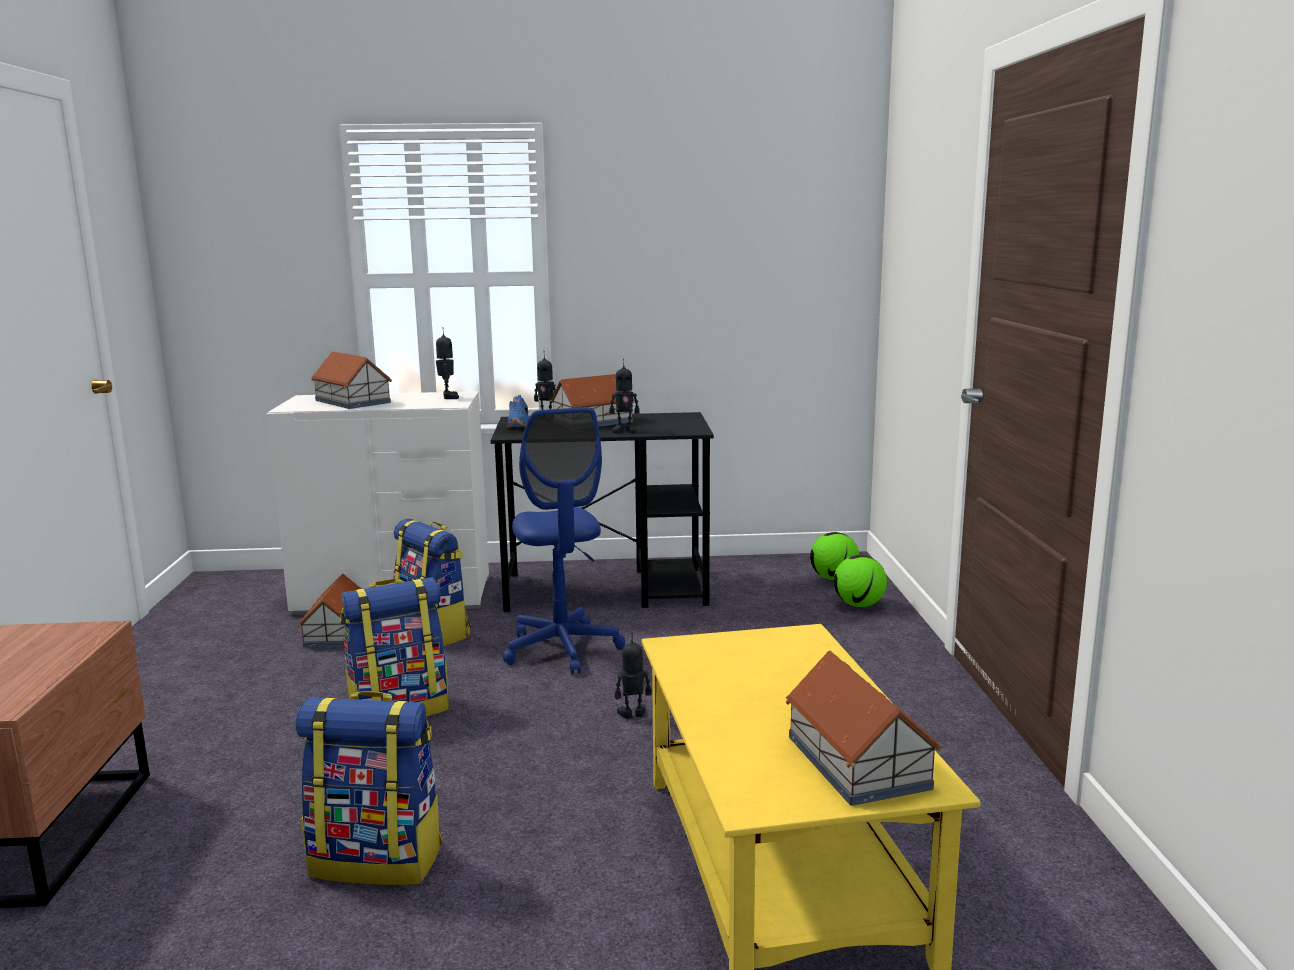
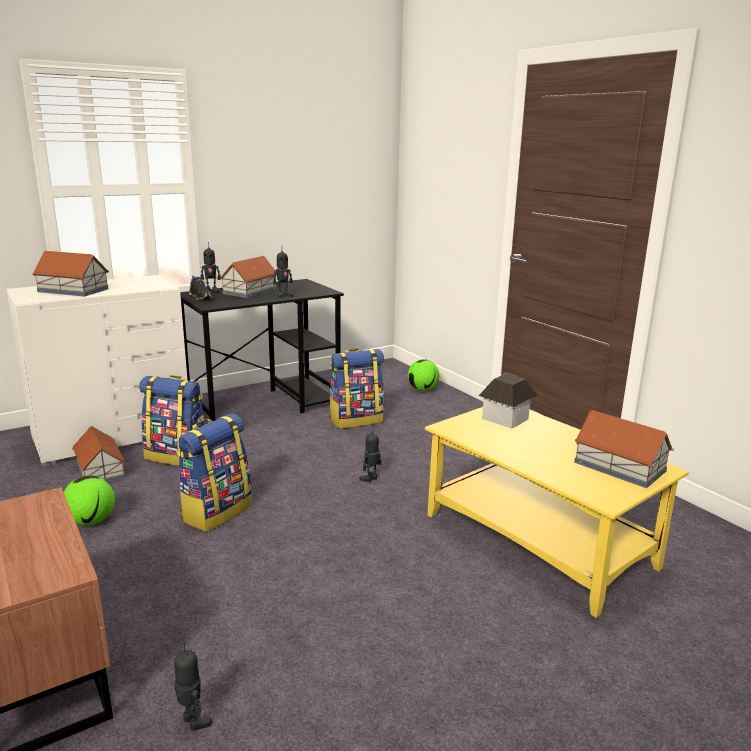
camera: 30 degrees left, 5 degrees up
(378, 859) = (319, 606): backpack -> backpack (356, 420)
(448, 397) = (146, 281): toy robot -> toy robot (193, 721)
(519, 425) = (202, 297): blue shoe -> black shoe
(562, 649) = (280, 449): blue office chair -> none
(780, 651) = (505, 418): none -> toy house
(834, 579) = (393, 377): football -> football (91, 521)

